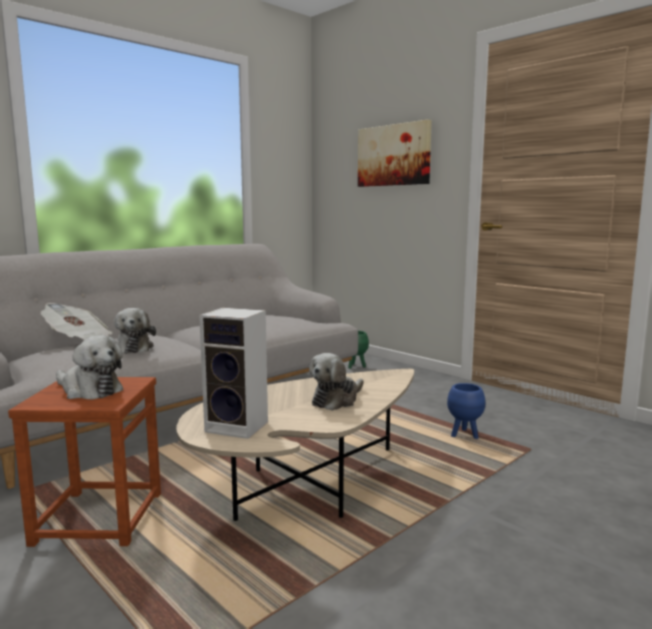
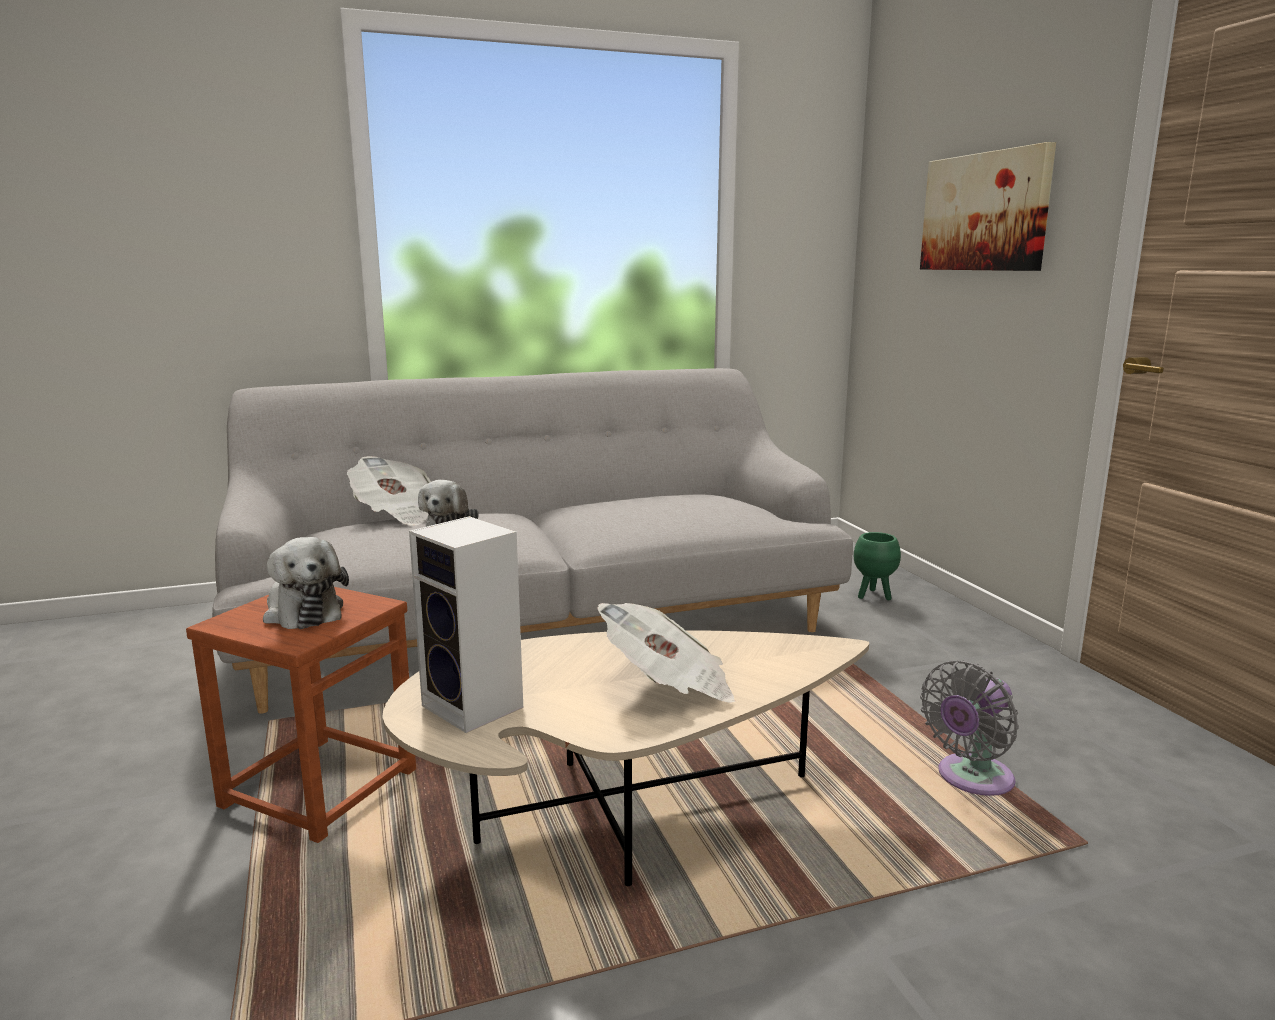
camera: 25 degrees right, 5 degrees up
(336, 400) = (668, 685): plush toy -> newspaper
(464, 435) = (970, 780): blue planter -> grey fan

